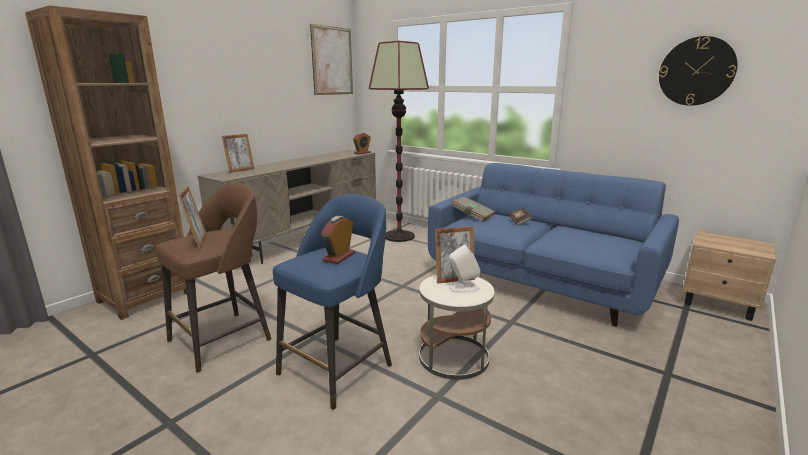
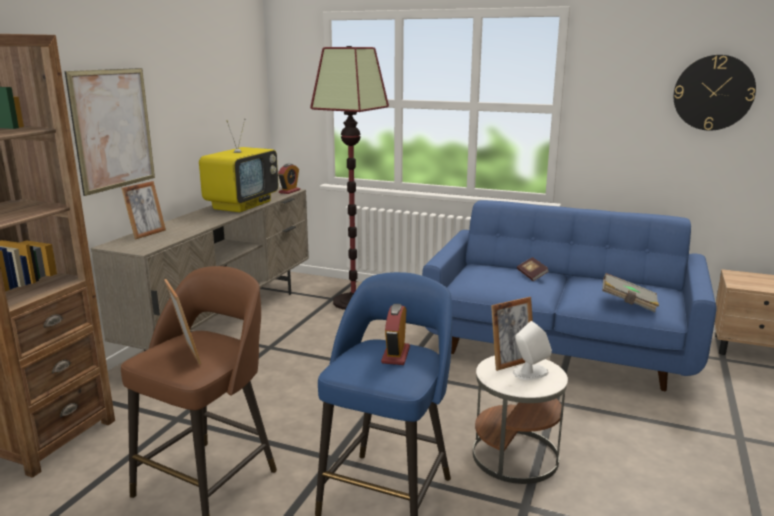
camera: 15 degrees left, 0 degrees up
(321, 158) = (242, 205): none -> television
(332, 61) = (240, 66): picture -> picture (113, 129)
(472, 216) = (472, 273): grey book -> grey book (628, 303)

